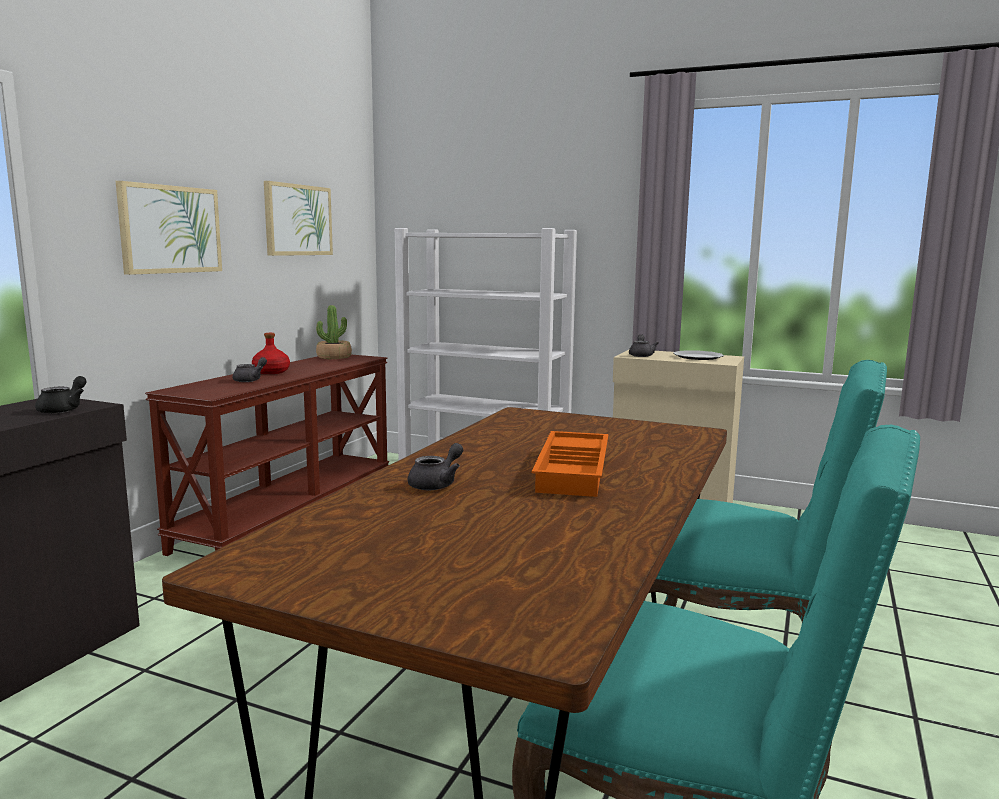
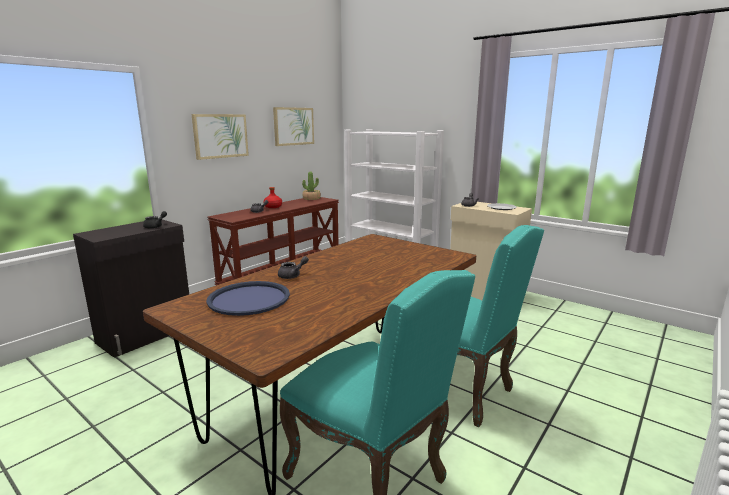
camera: 15 degrees right, 5 degrees up
(392, 533) = (249, 299): none -> blue tray
(575, 471) = (365, 274): orange tray -> none

